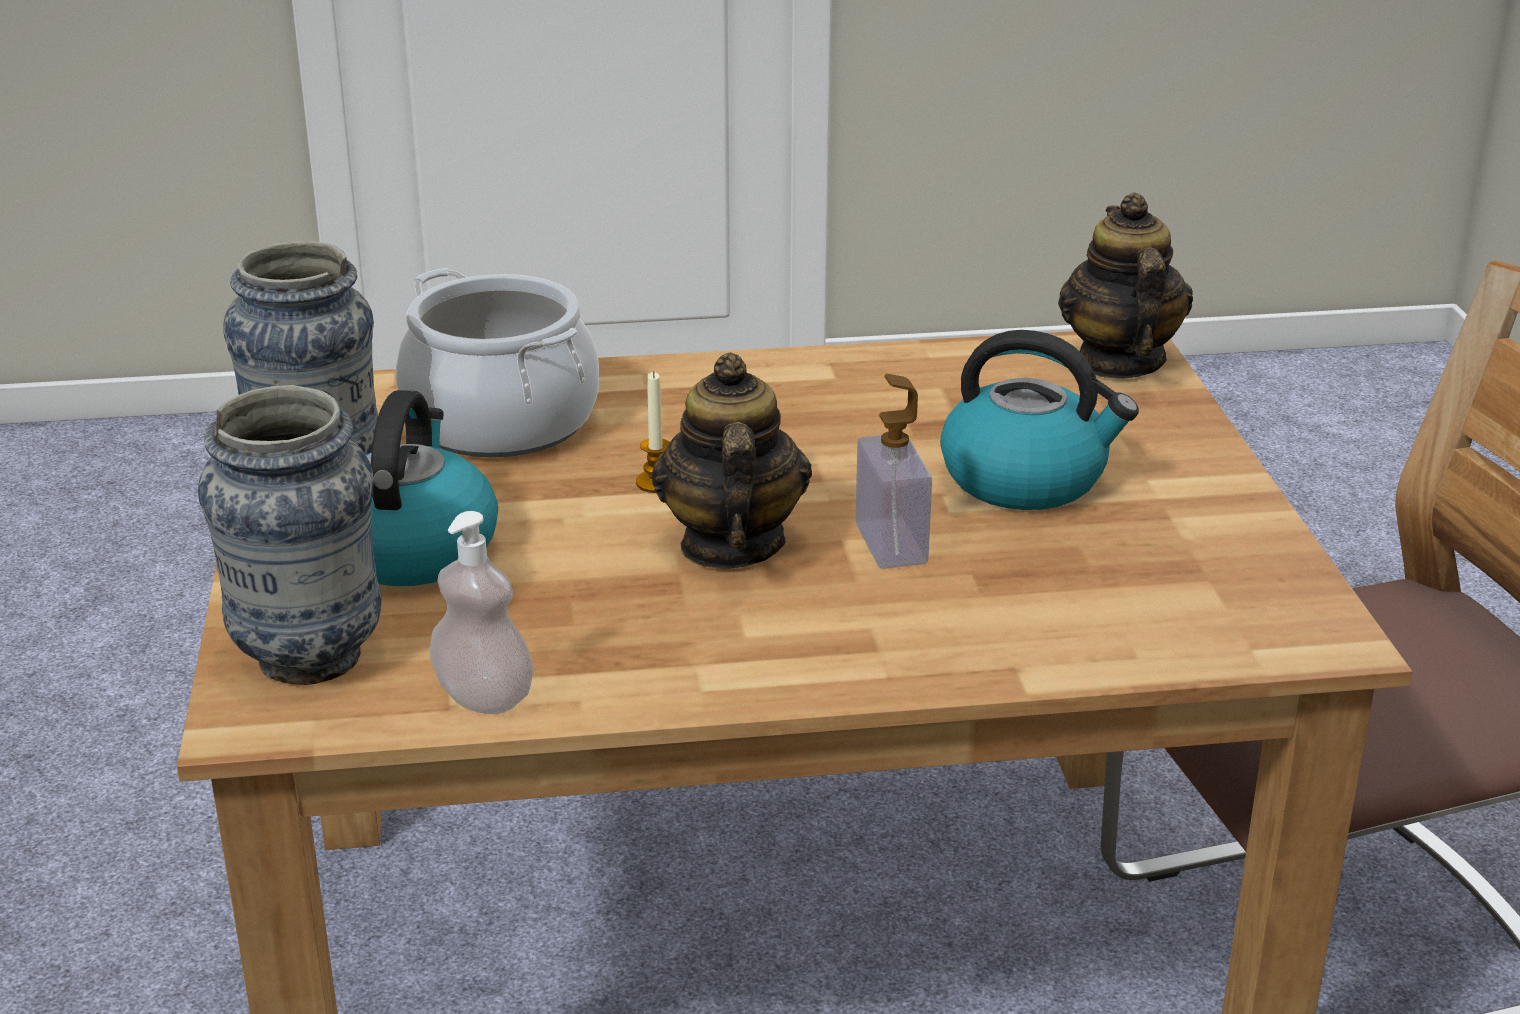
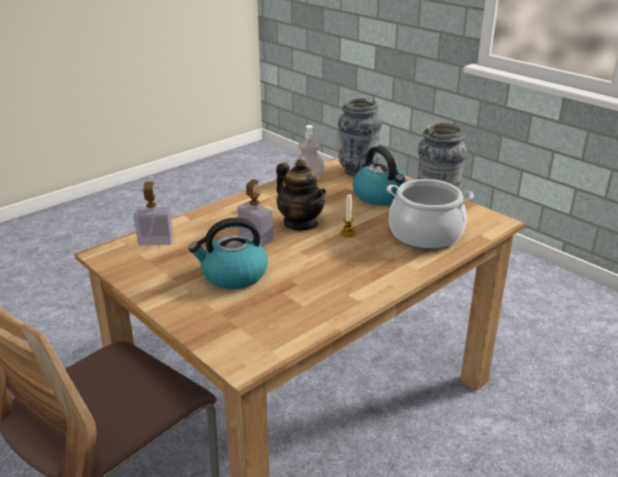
camera: 145 degrees right, 0 degrees up
(1118, 362) = (241, 351): teapot -> none
(1161, 627) = (155, 241): none -> soap dispenser

